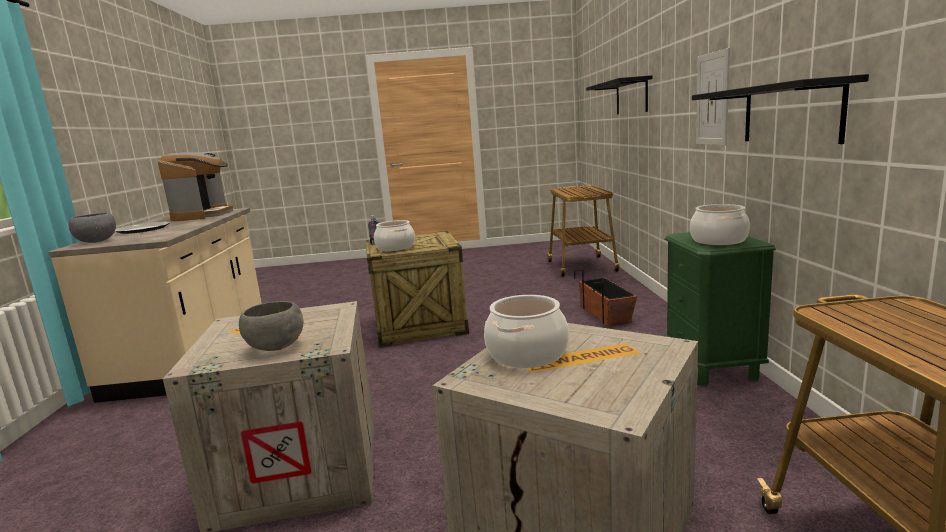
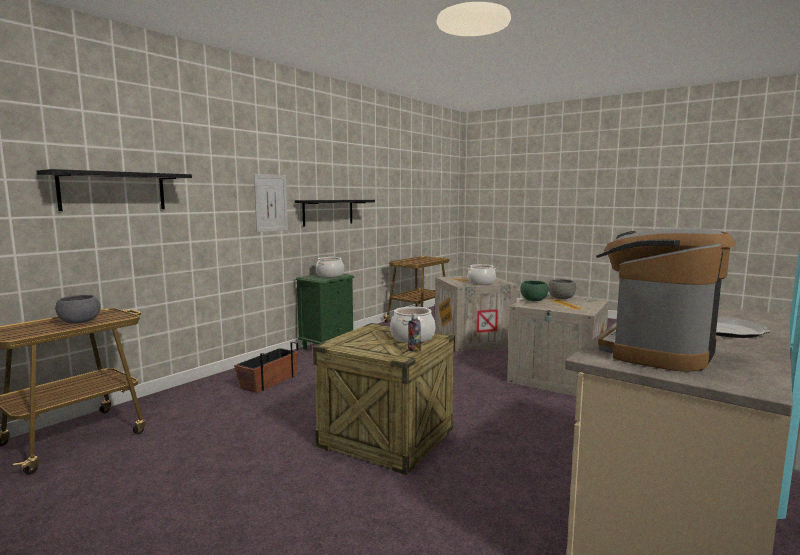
camera: 140 degrees left, 5 degrees down
(97, 241) = (749, 317): grey bowl -> grey bowl (79, 322)
(328, 323) = (533, 301): none -> green bowl

